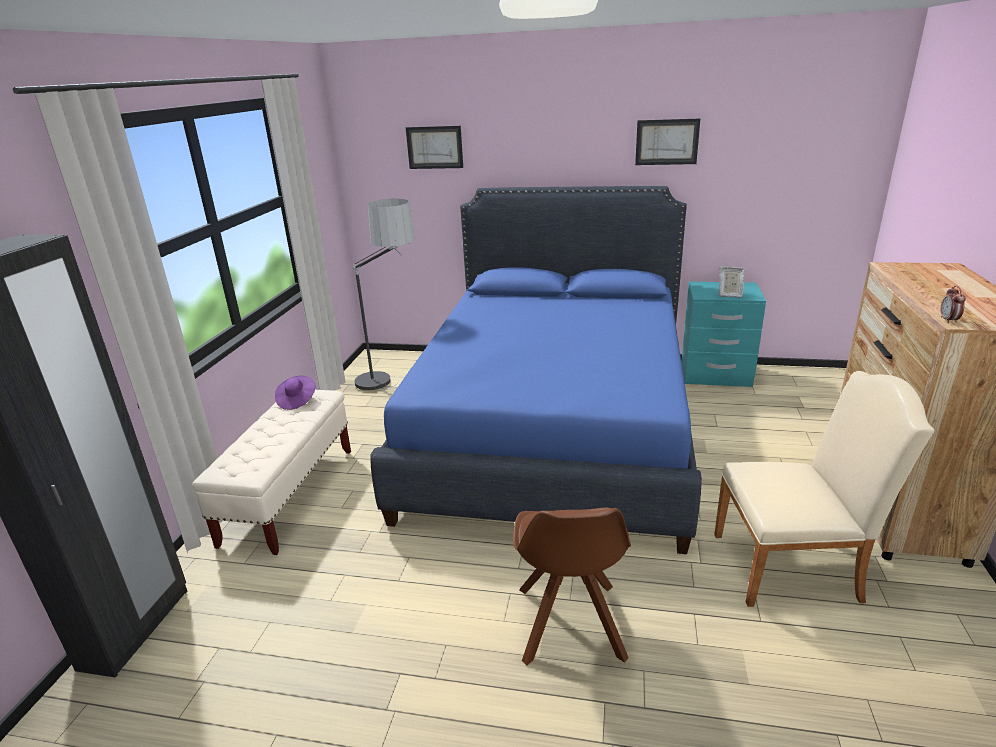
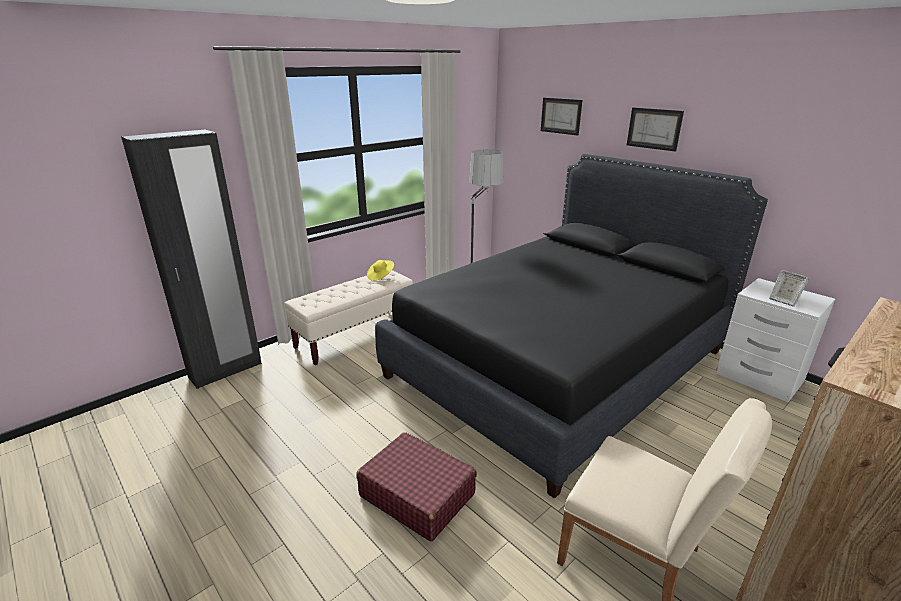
camera: 35 degrees right, 0 degrees up
(297, 400) = (380, 276): purple hat -> yellow hat
(554, 429) = (559, 363): blue bed -> black bed
(570, 625) = (417, 494): brown chair -> red suitcase
(667, 142) = (762, 134): picture -> picture (654, 128)
(715, 375) = (759, 378): turquoise nightstand -> white nightstand
(948, 320) = (845, 374): alarm clock -> none

